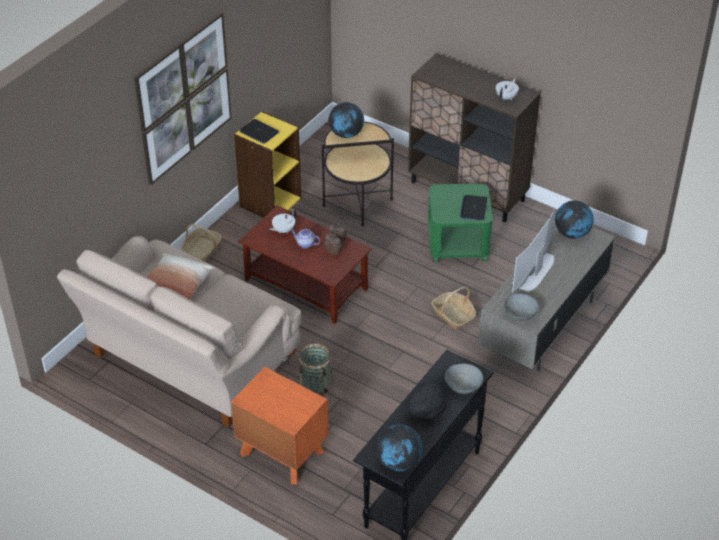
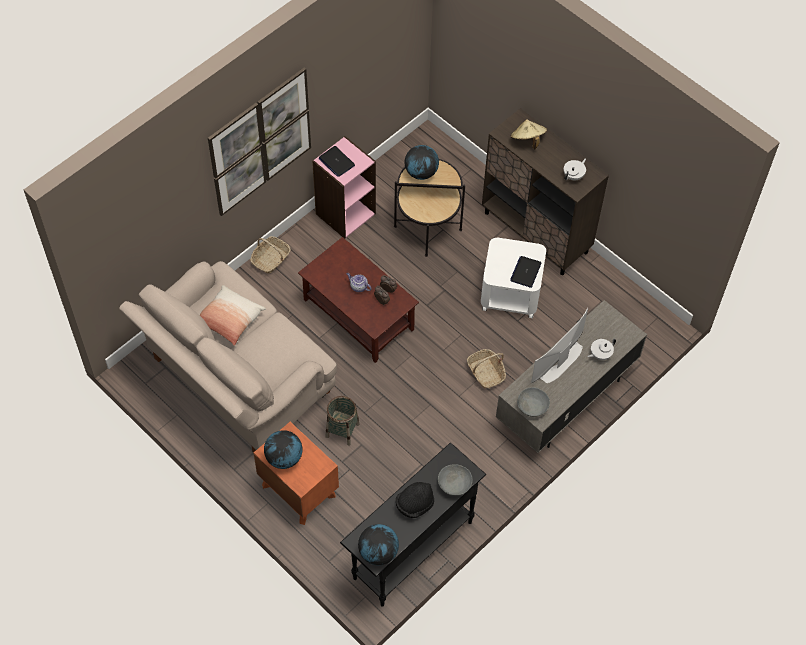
camera: 10 degrees right, 15 degrees up
(270, 202) = (345, 213): yellow bookcase -> pink bookcase
(283, 230) = (341, 267): white teapot -> white teapot (600, 354)
(451, 76) = (527, 140): none -> beige hat
(457, 243) = (511, 291): green side table -> white side table
(572, 234) = (606, 324): globe -> globe (284, 458)

